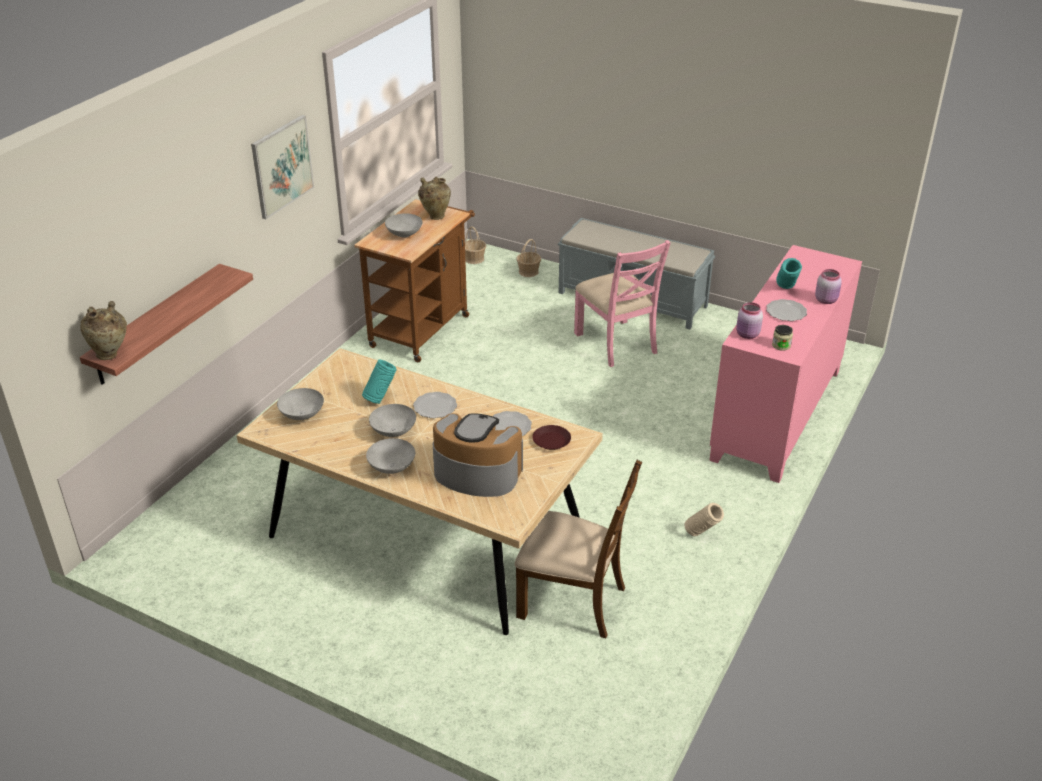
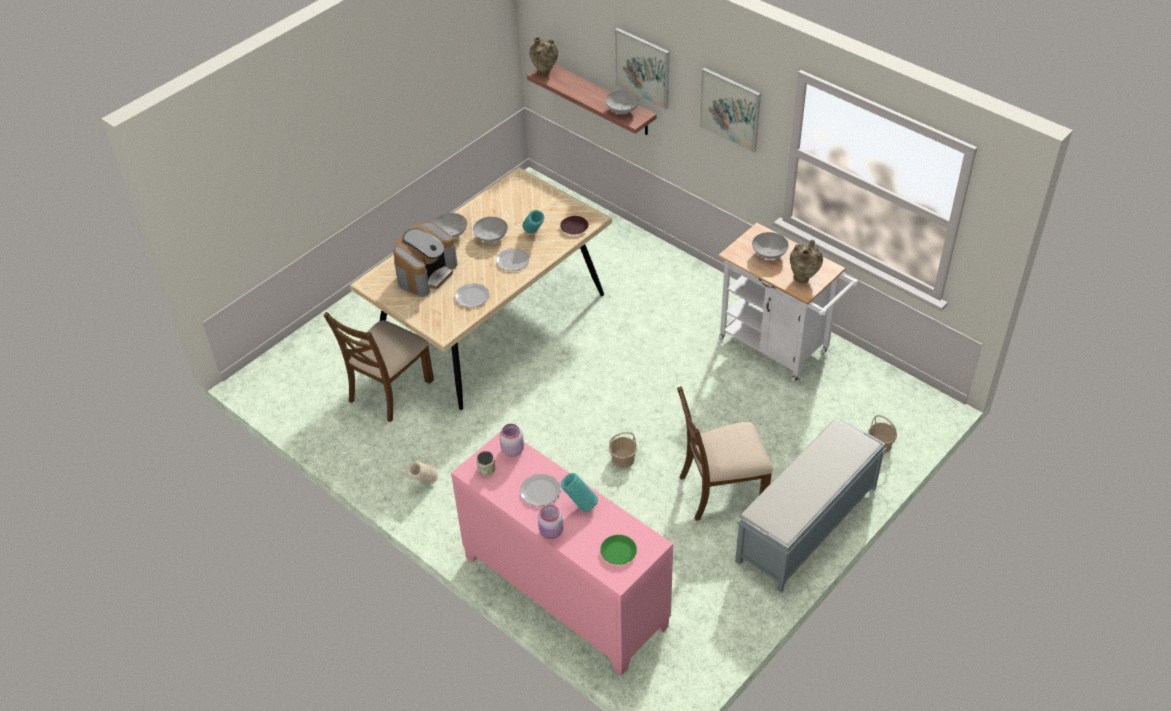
camera: 105 degrees right, 10 degrees up
(193, 220) = (642, 68): none -> picture
(303, 415) = (528, 196): grey bowl -> grey bowl (622, 110)
(423, 327) = (779, 348): brown cart -> white cart
(474, 259) = (914, 403): basket -> basket (623, 459)
(552, 441) = (445, 317): brown plate -> brown plate (574, 228)
(616, 343) = (721, 491): pink chair -> brown chair
(821, 266) = (618, 552): none -> green plate

